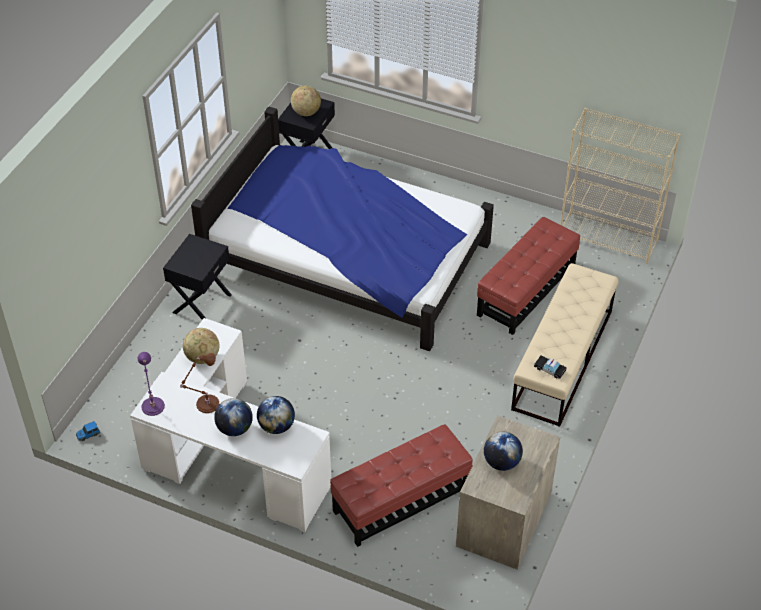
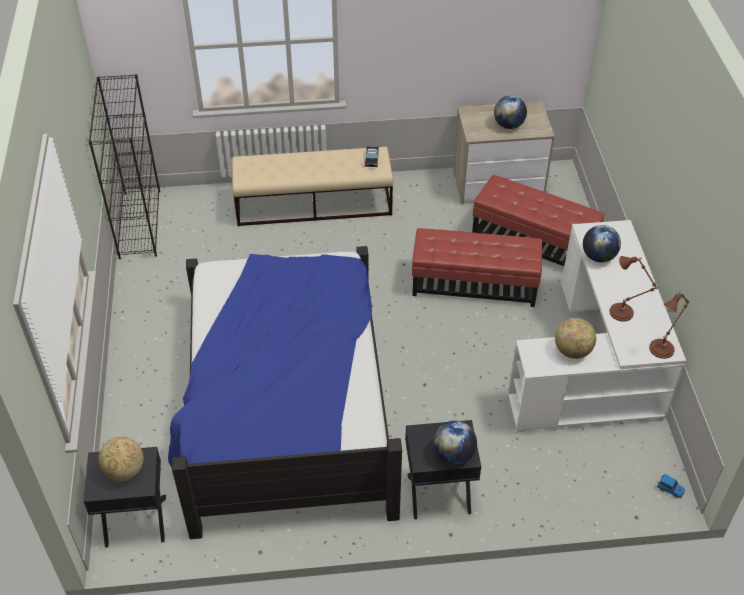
camera: 120 degrees left, 0 degrees up
(153, 408) = (663, 347): purple table lamp -> brown table lamp
(234, 428) = (627, 281): globe -> globe (454, 454)
(526, 291) = (245, 252): red ottoman -> red ottoman (474, 284)
(608, 239) = (139, 223): beige bookcase -> black bookcase

